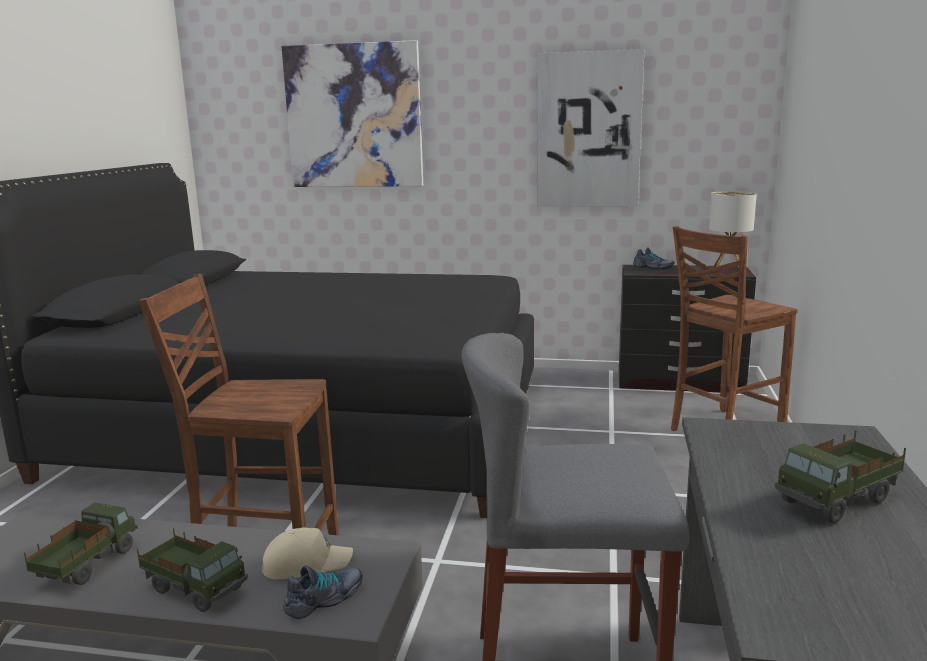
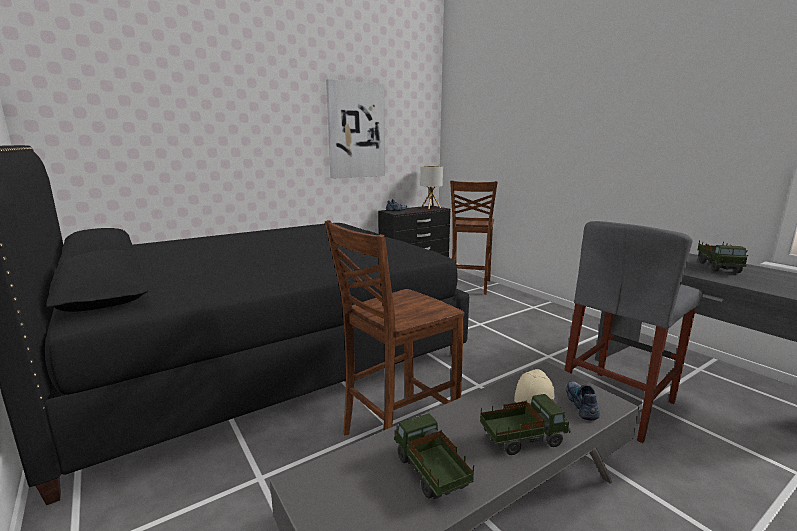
camera: 45 degrees left, 0 degrees up
(354, 116) = (194, 113): picture -> none

